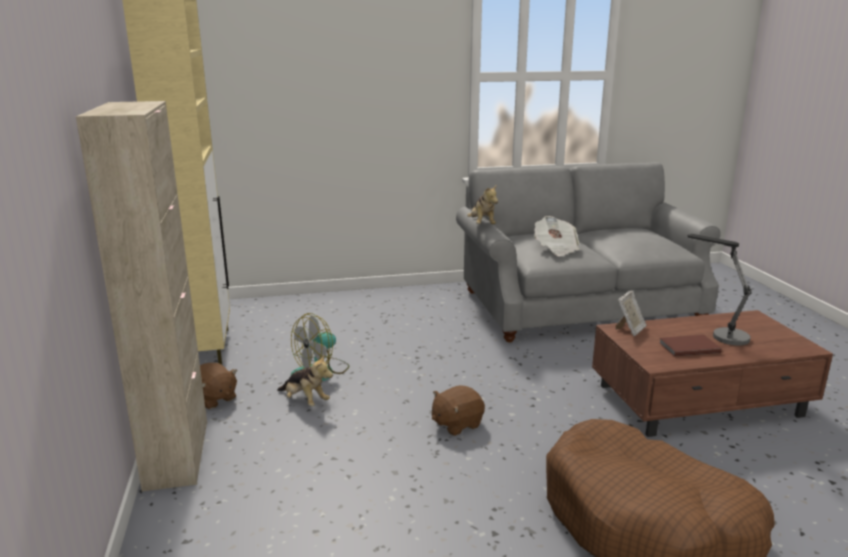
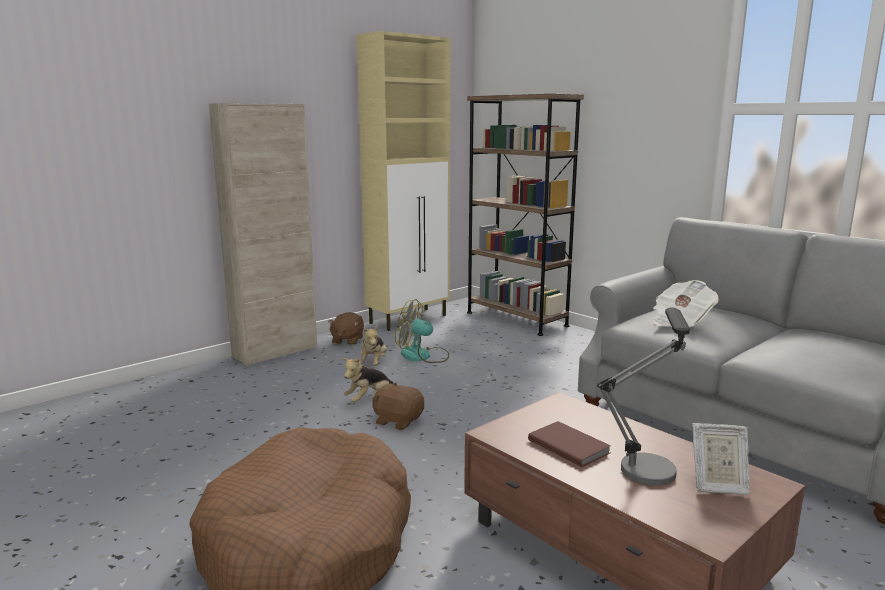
camera: 60 degrees right, 5 degrees down
(293, 305) = (516, 319): none -> brown bookcase
(482, 224) = (630, 274): plush toy -> plush toy (369, 399)
(630, 330) = (571, 409): picture frame -> picture frame (717, 485)

